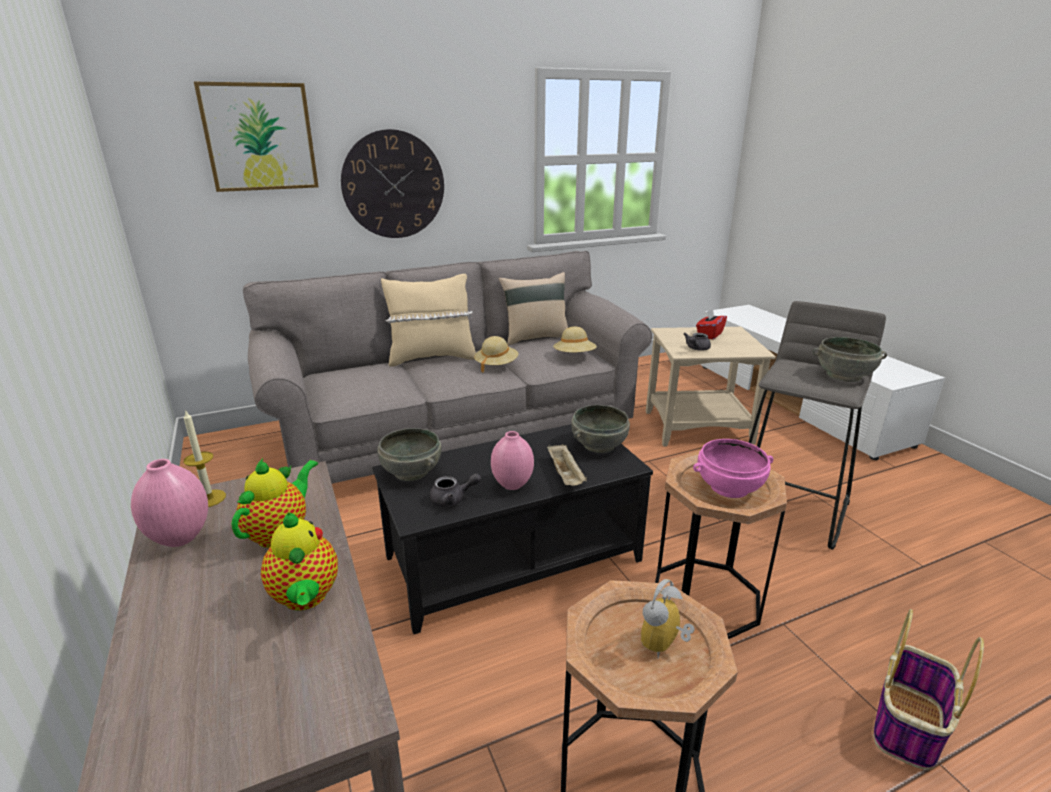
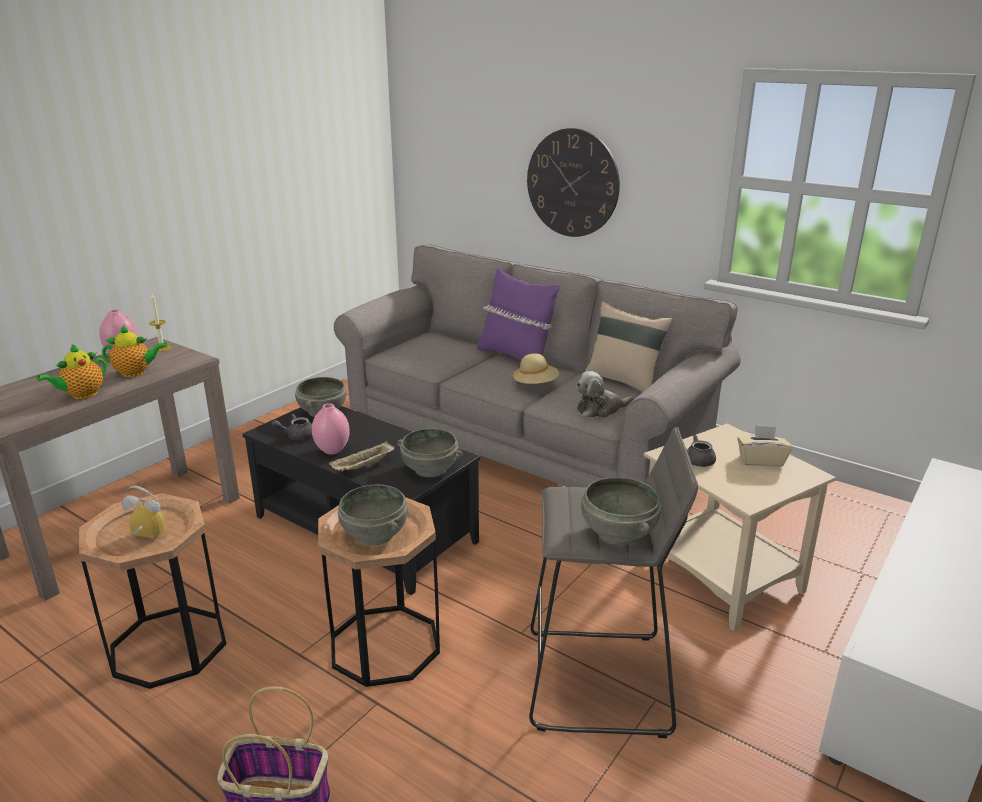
camera: 60 degrees right, 0 degrees up
(259, 137) = (476, 126): picture -> none
(431, 358) = (516, 357): beige pillow -> purple pillow
(453, 499) = (296, 436): grey teapot -> grey teapot turned 105 degrees clockwise
(574, 356) = (600, 409): beige hat -> plush toy
(709, 334) = (761, 460): red tissue box -> beige tissue box
(729, 487) = (376, 534): pink bowl -> grey bowl

